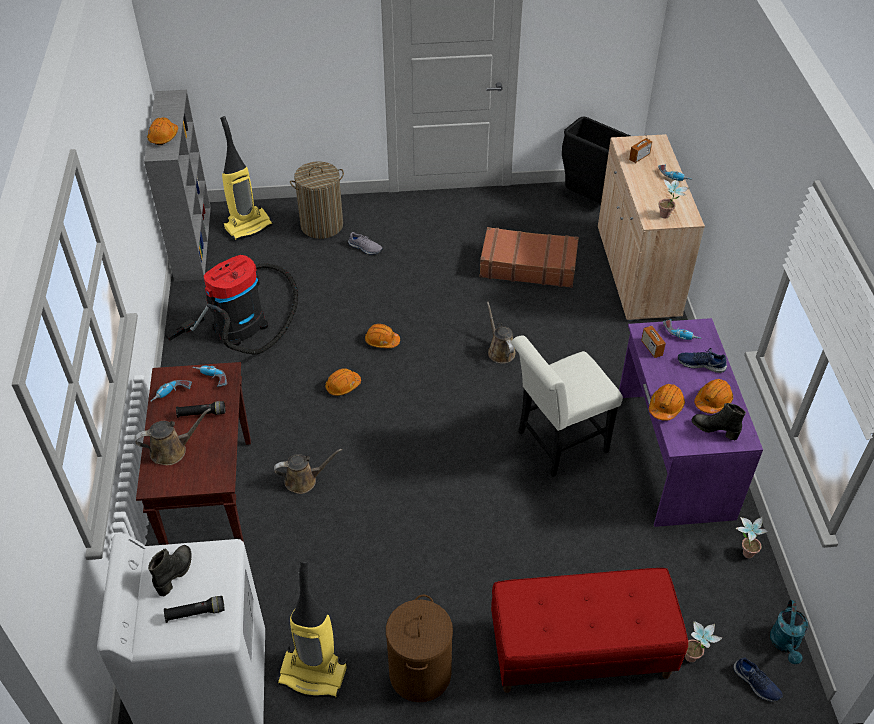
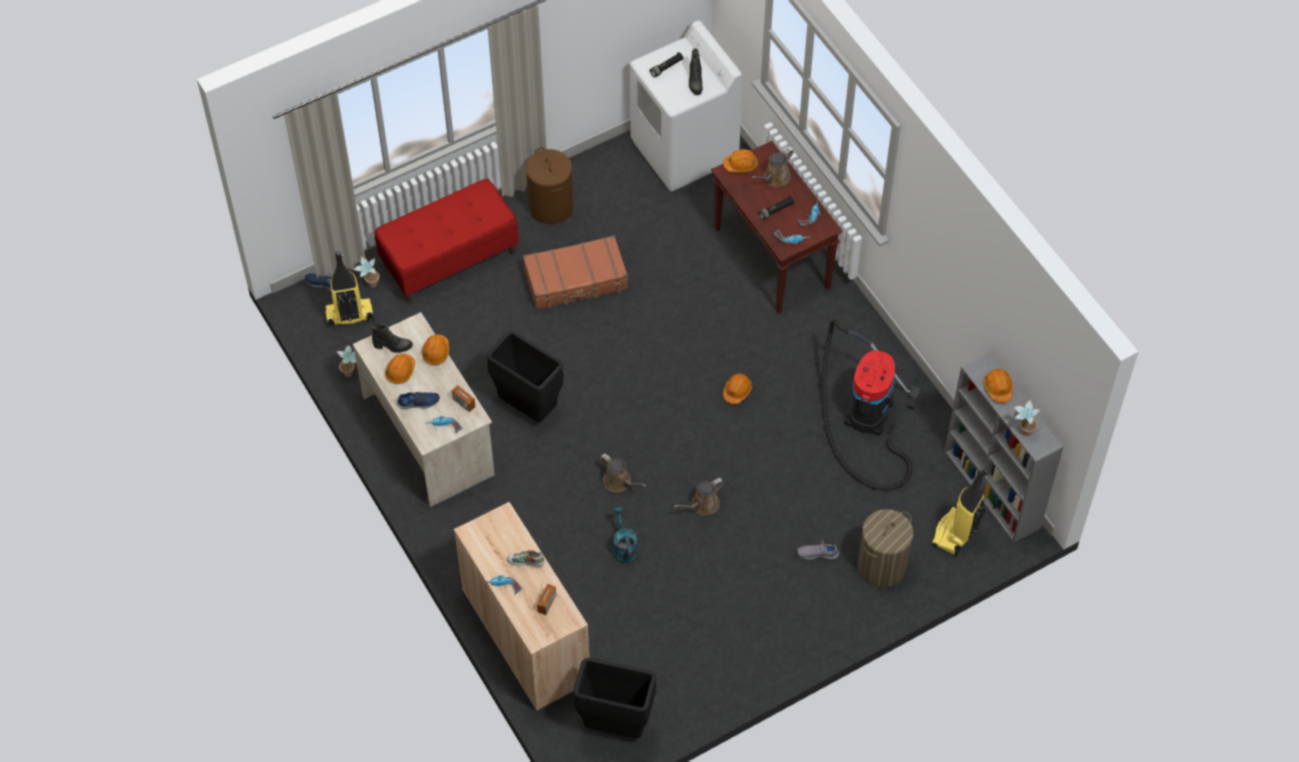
camera: 155 degrees right, 10 degrees up
(304, 480) = (713, 300): brown watering can -> brown watering can (703, 505)
(314, 673) = (620, 181): vacuum cleaner -> vacuum cleaner (349, 316)
(382, 341) = (732, 449): orange hard hat -> orange hard hat (740, 165)
(528, 265) = (640, 597): brown suitcase -> brown suitcase (576, 280)
(556, 444) = (529, 408): white chair -> black trash can
(646, 185) = (526, 563): none -> shoe
(668, 216) = (491, 527): potted plant -> potted plant (1023, 432)
(672, 455) = (429, 435): purple desk -> beige desk
(785, 644) = (308, 317): turquoise watering can -> turquoise watering can (623, 547)

